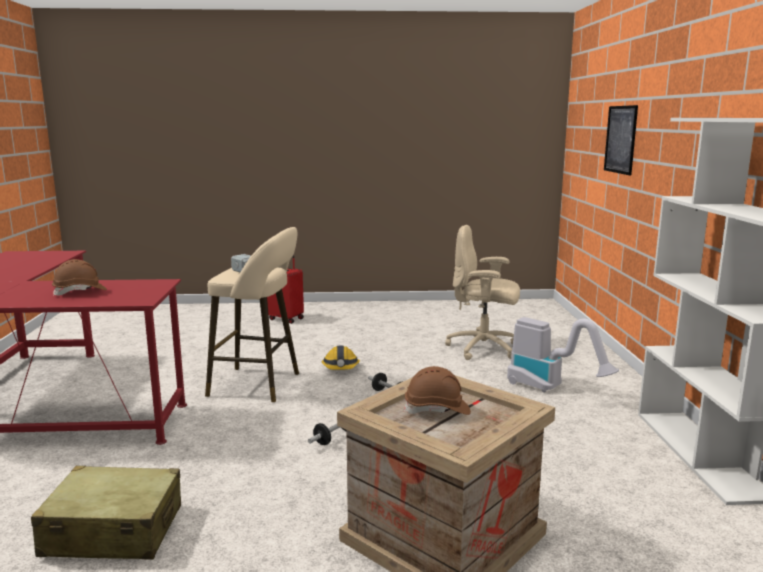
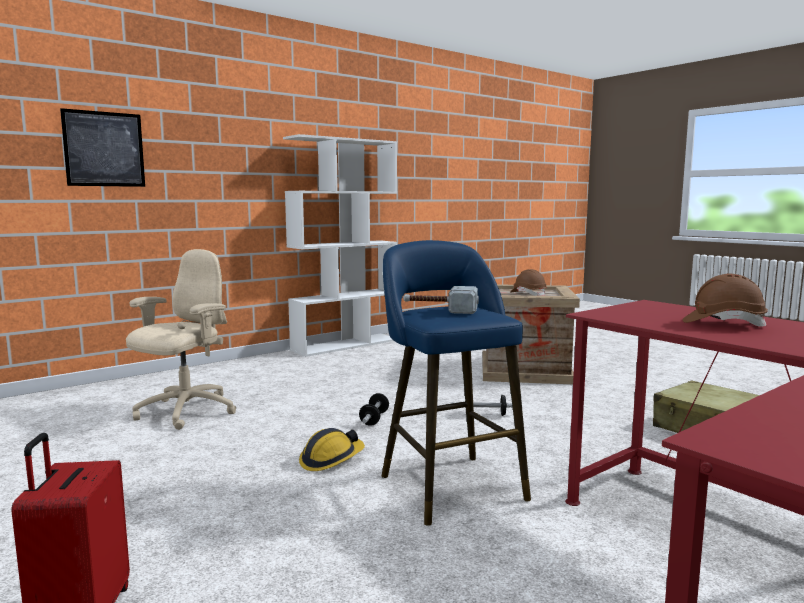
camera: 125 degrees left, 5 degrees down
(259, 385) = (448, 484): beige stool -> blue stool
(484, 348) = (185, 412): beige office chair -> beige office chair turned 135 degrees counterclockwise
(551, 388) = (281, 377): vacuum cleaner -> none

